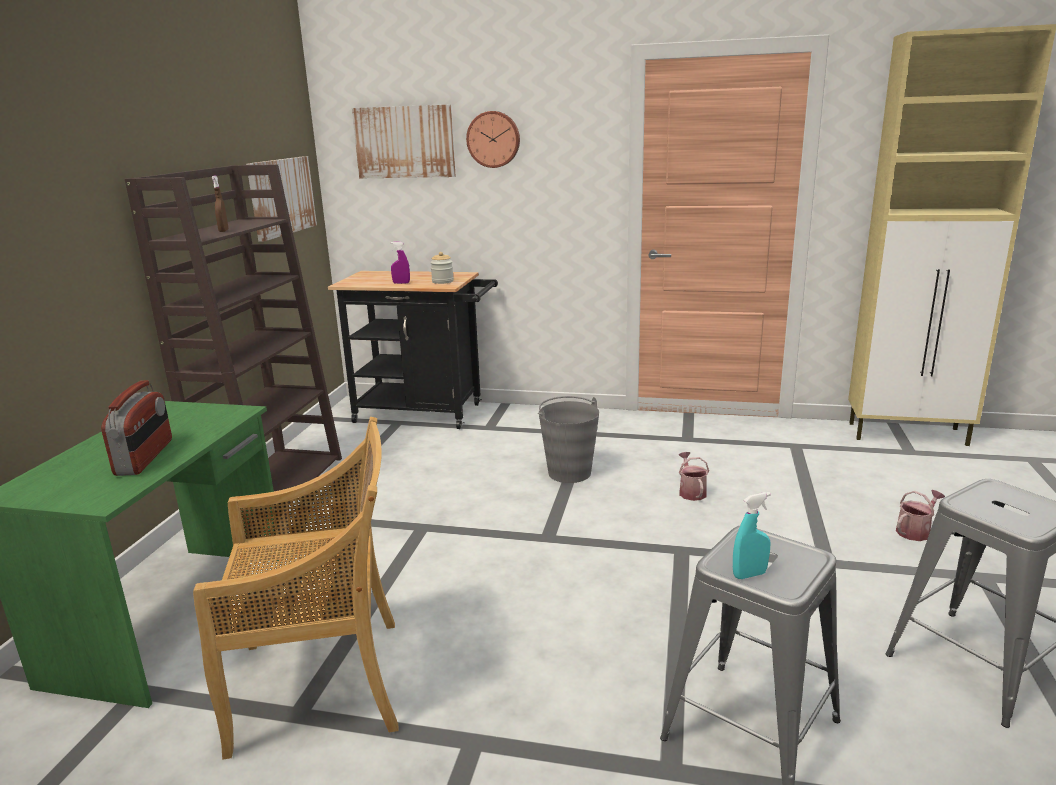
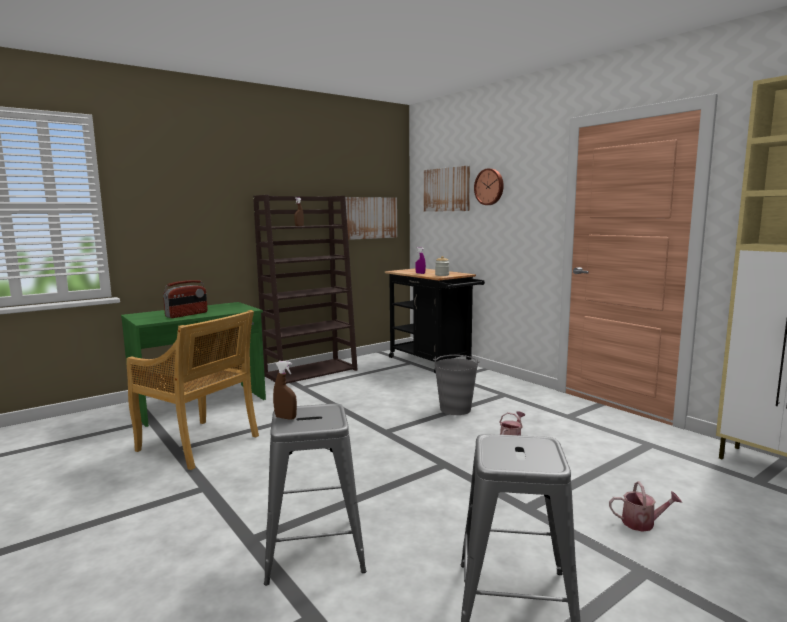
camera: 40 degrees right, 10 degrees down
(749, 574) = (285, 418): turquoise spray bottle -> brown spray bottle

